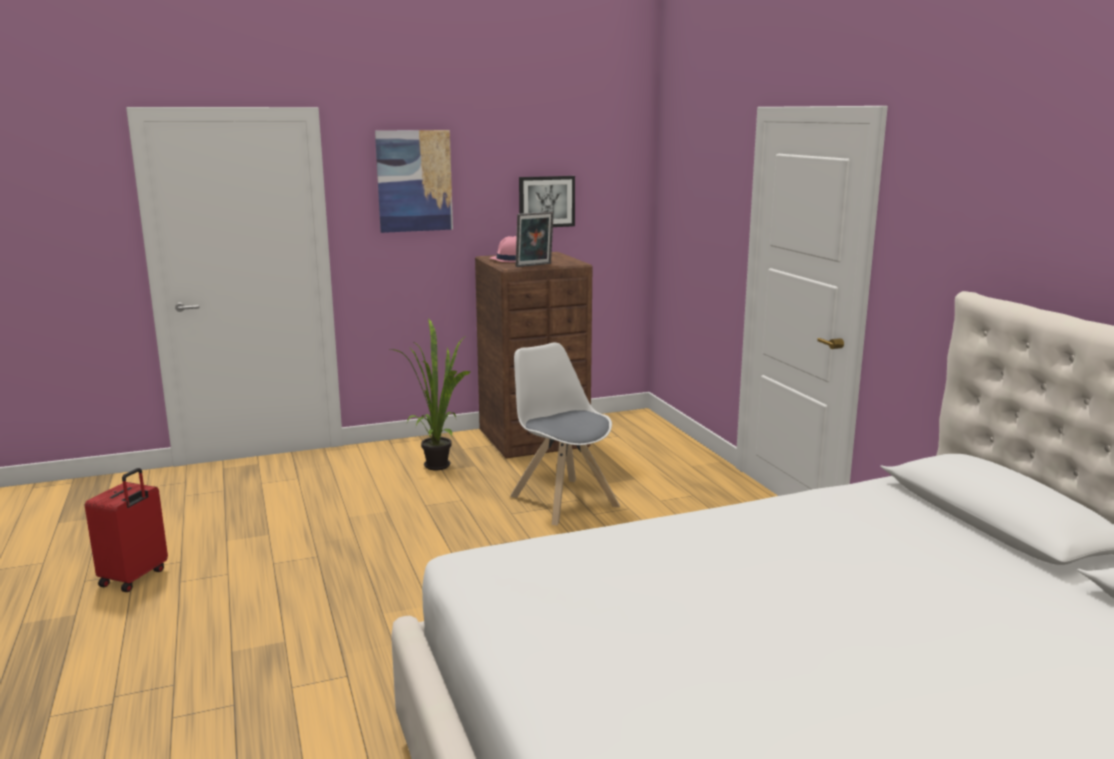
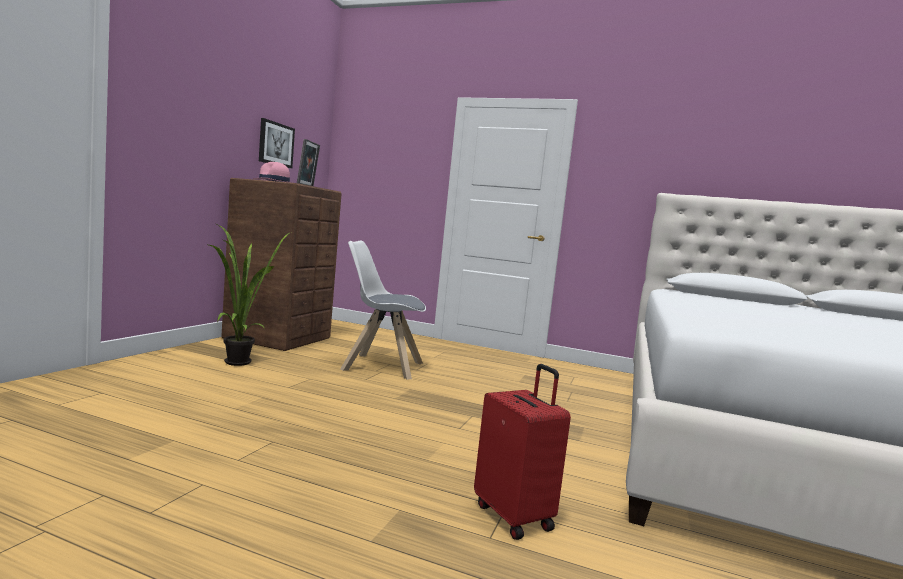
camera: 50 degrees left, 10 degrees down
(135, 578) = (61, 534): red suitcase -> red suitcase (514, 516)
(414, 181) = (189, 94): picture -> none

